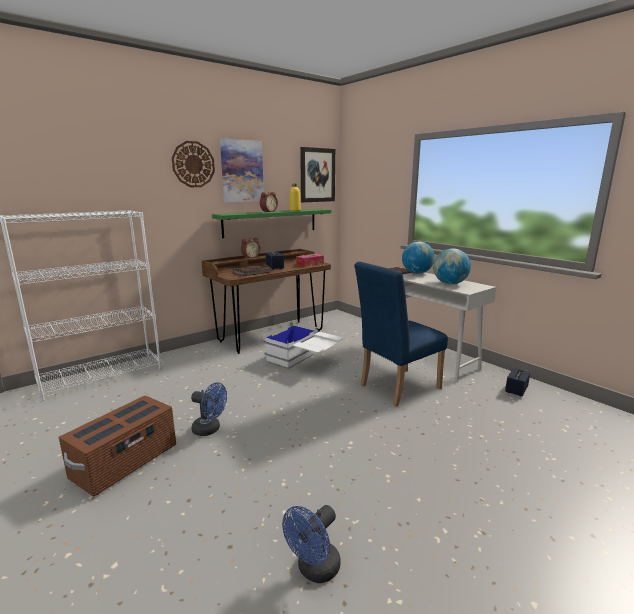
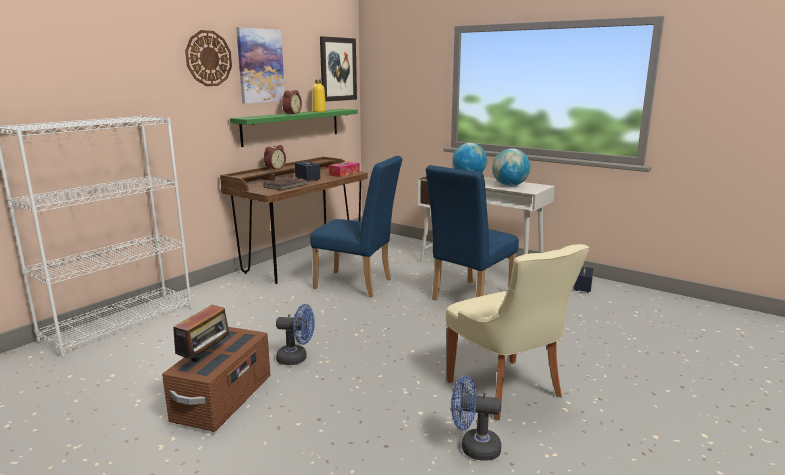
camera: 15 degrees left, 0 degrees up
(103, 426) = (206, 358): none -> radio
(304, 362) = (358, 284): white storage box -> blue chair
(314, 570) = (473, 448): blue fan -> blue fan turned 75 degrees clockwise
(384, 501) = (507, 390): none -> beige chair

